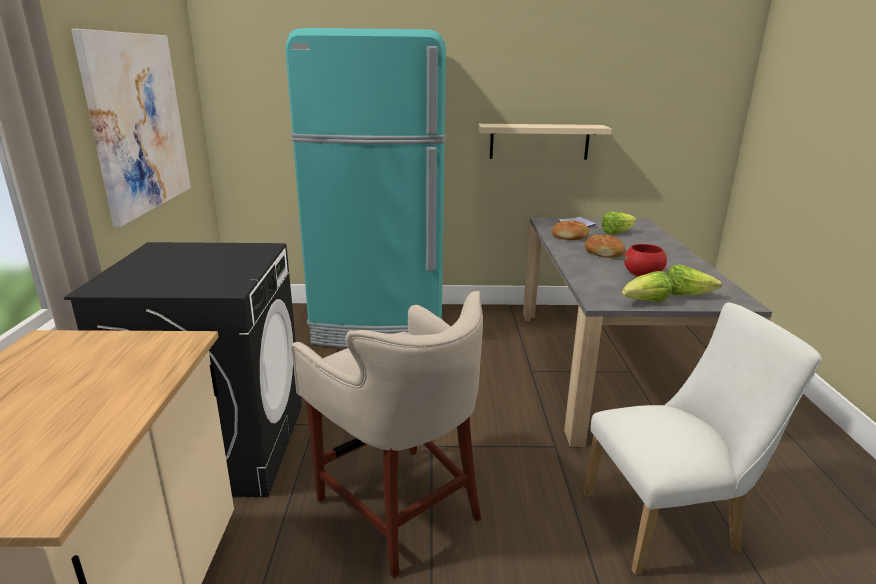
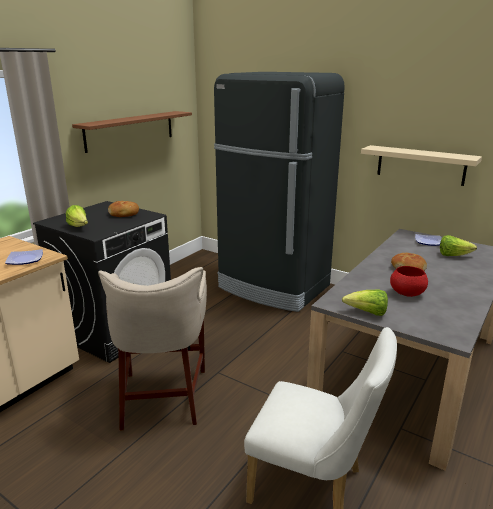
camera: 35 degrees right, 0 degrees up
(138, 123) = (130, 130): picture -> brown shelf
(147, 357) = (24, 259): none -> plate
(380, 325) = (273, 287): turquoise fridge -> black fridge
(570, 236) = (404, 250): bread -> bread (124, 214)
(686, 295) = (414, 318): lettuce -> lettuce (79, 227)

